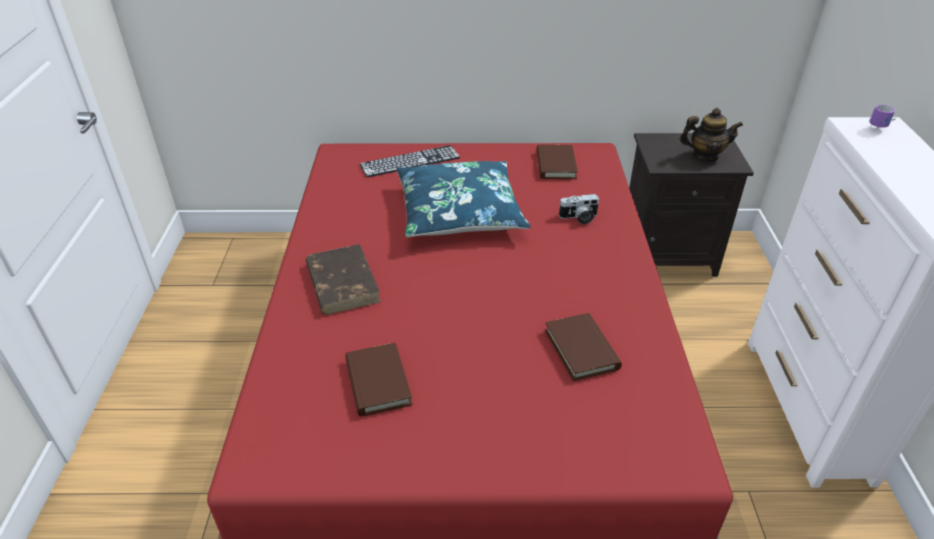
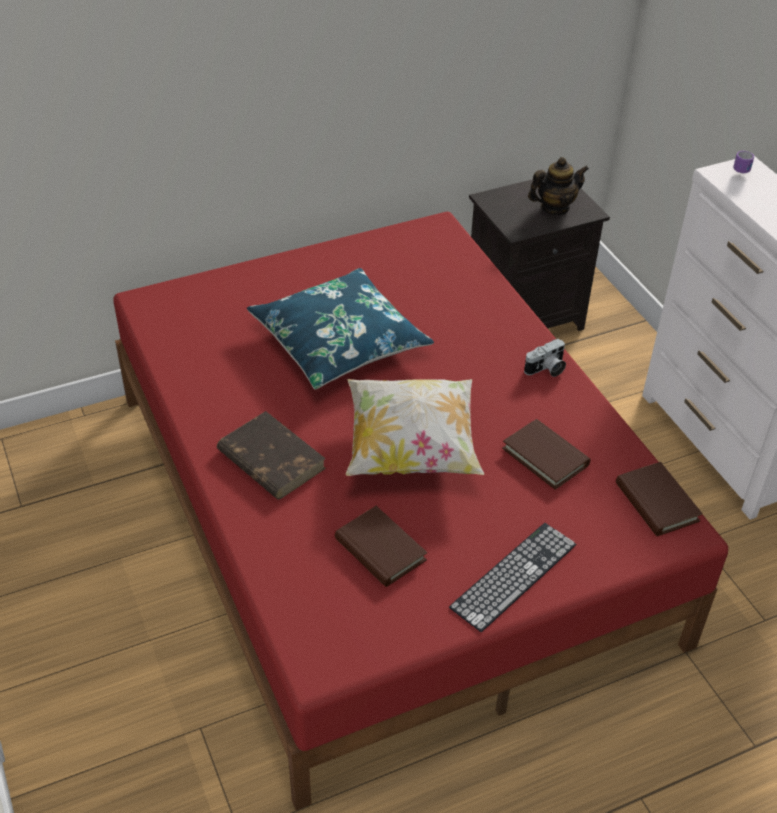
camera: 25 degrees left, 5 degrees up
(410, 161) = (241, 291): keyboard -> keyboard (514, 575)
(463, 307) = (411, 449): none -> pillow
(556, 165) = (405, 255): brown book -> brown book (656, 502)
(579, 218) = (466, 315): camera -> camera (546, 369)

